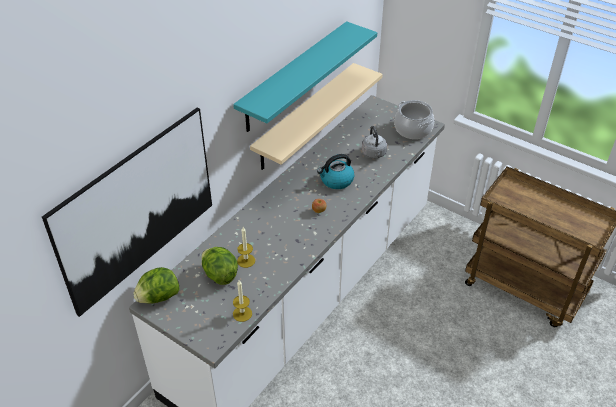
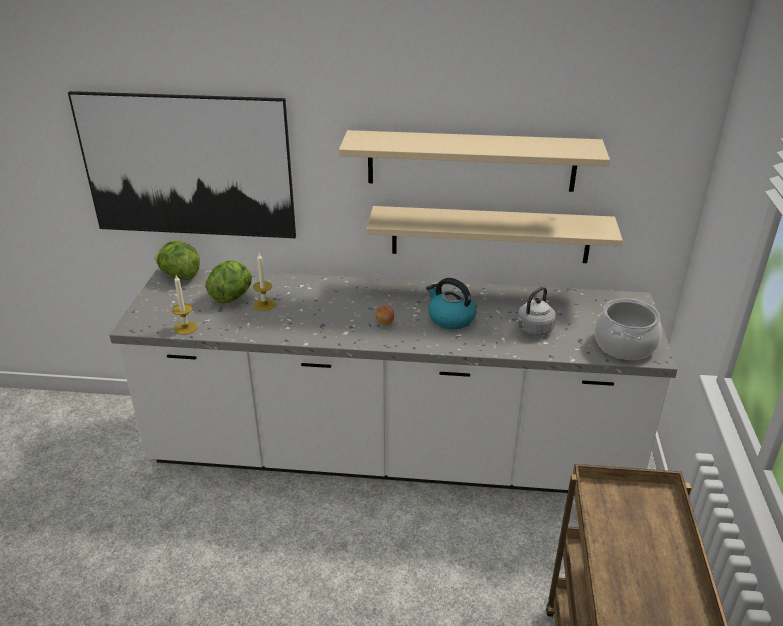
camera: 60 degrees right, 10 degrees down
(294, 77) = (471, 161): turquoise shelf -> beige shelf

